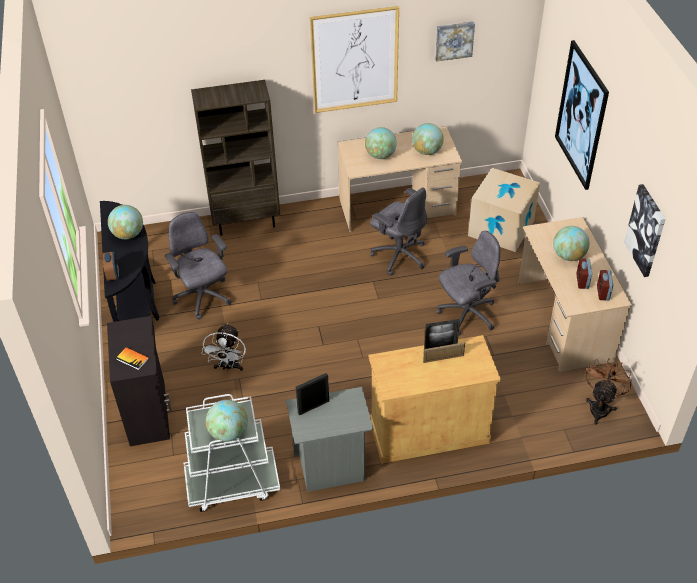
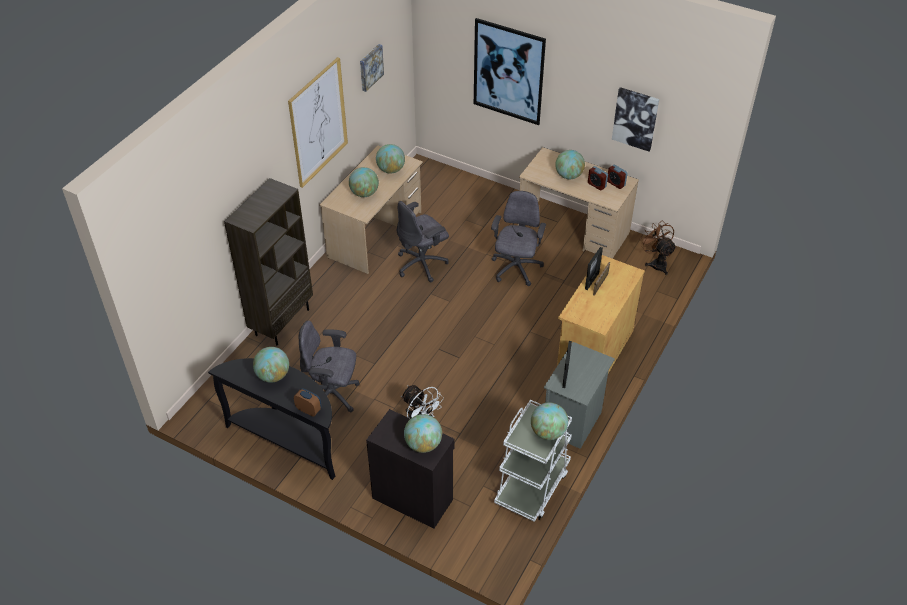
camera: 50 degrees left, 0 degrees up
(132, 359) = (423, 444): book -> globe
(399, 255) = (422, 264): grey office chair -> grey office chair turned 150 degrees clockwise
(501, 228) = (460, 200): cardboard box -> none

